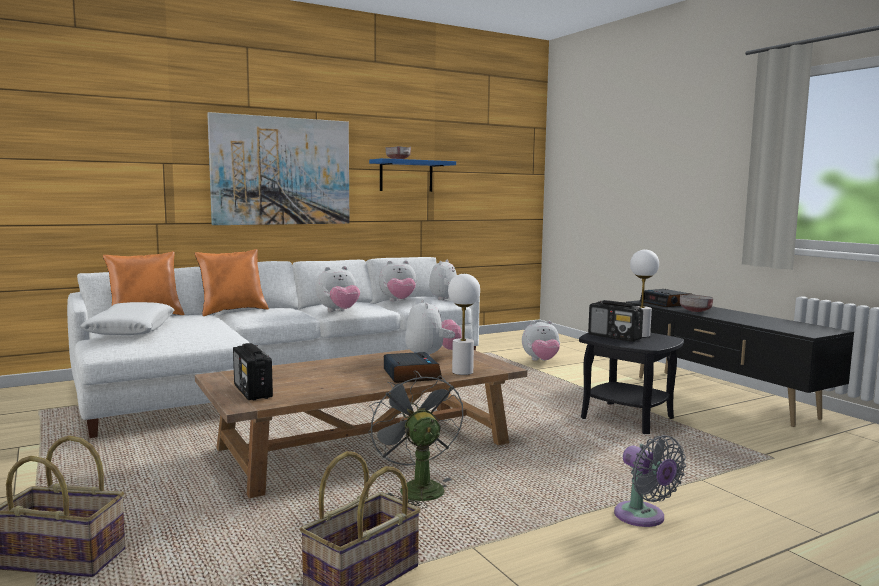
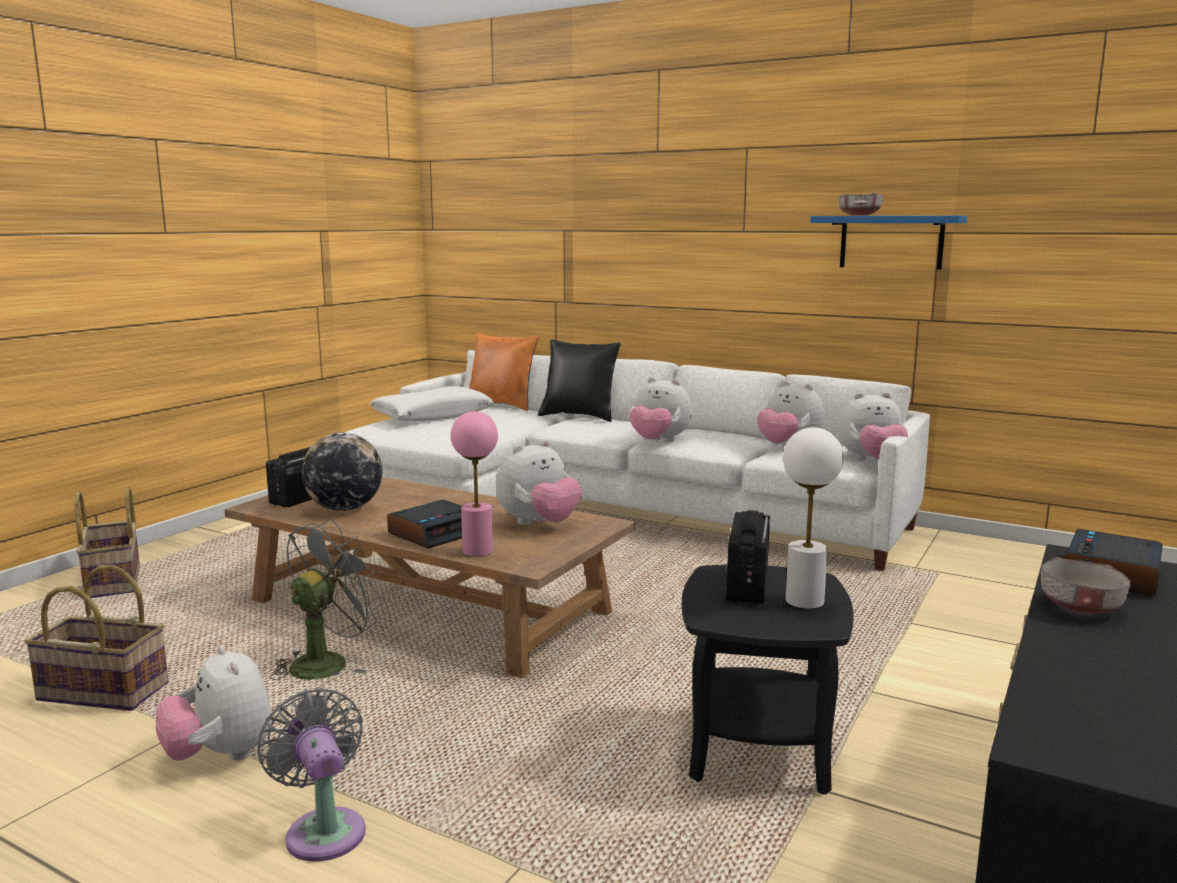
camera: 60 degrees right, 5 degrees up
(233, 311) = (580, 416): orange pillow -> black pillow
(281, 171) = (693, 238): picture -> none
(310, 385) = (344, 509): none -> globe
(462, 372) = (477, 551): white table lamp -> pink table lamp
(541, 361) = (971, 617): plush toy -> plush toy (221, 755)
(643, 517) = (323, 830): grey fan -> grey fan turned 120 degrees clockwise

